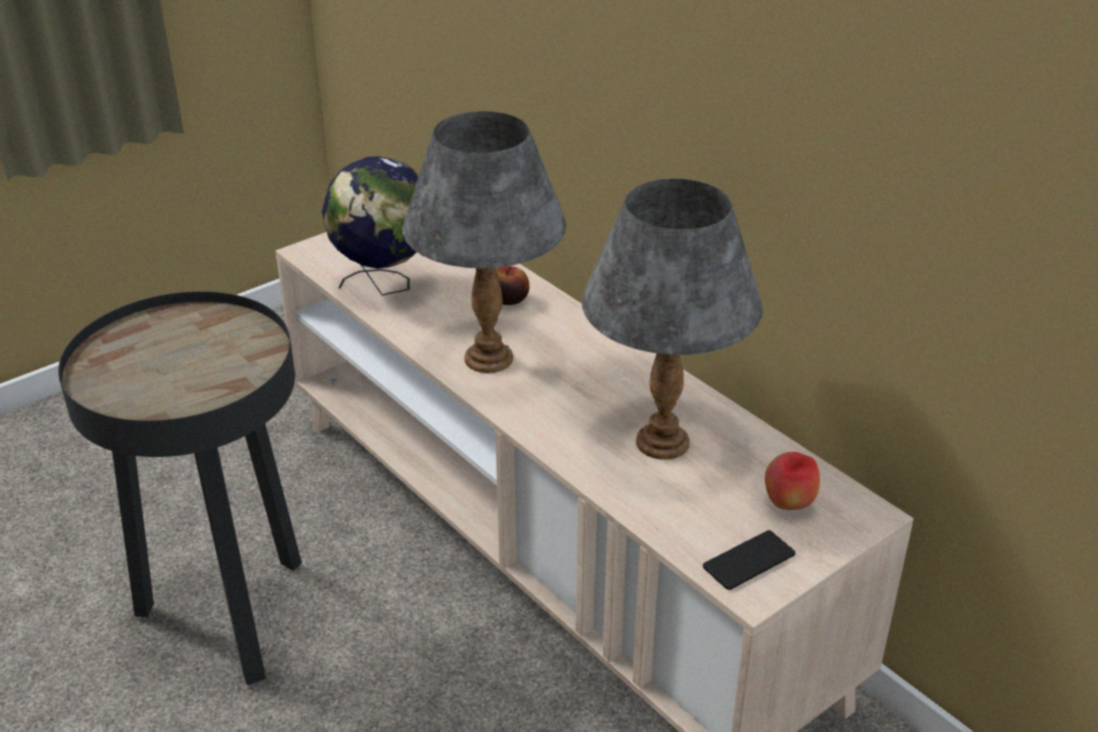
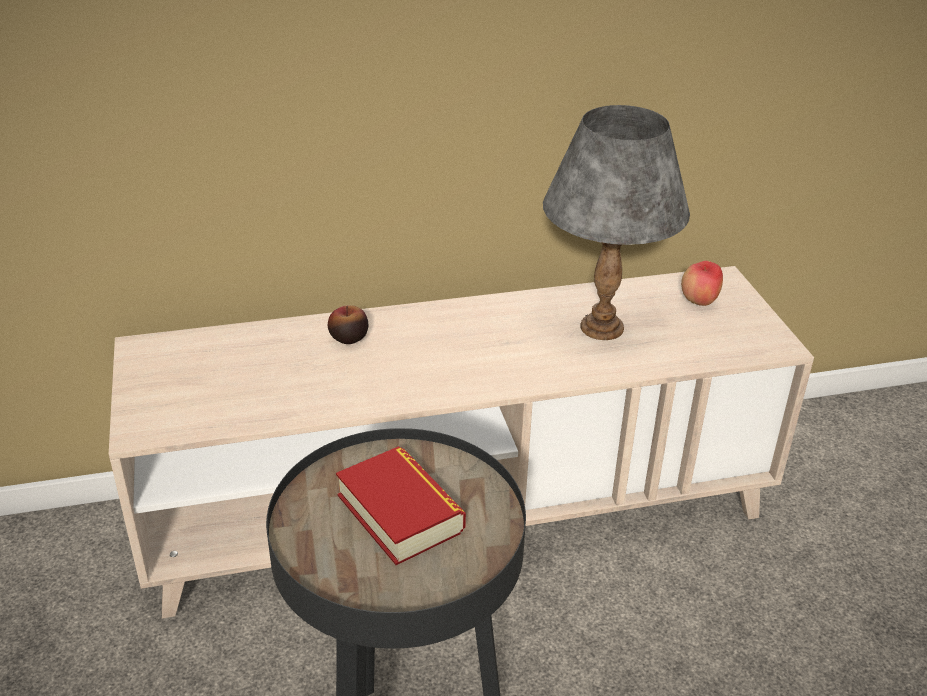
camera: 65 degrees left, 0 degrees up
(187, 359) = (400, 513): none -> book
(385, 285) = (257, 398): globe -> none
(489, 358) = (429, 373): grey table lamp -> none
(749, 561) = (750, 336): phone -> none

